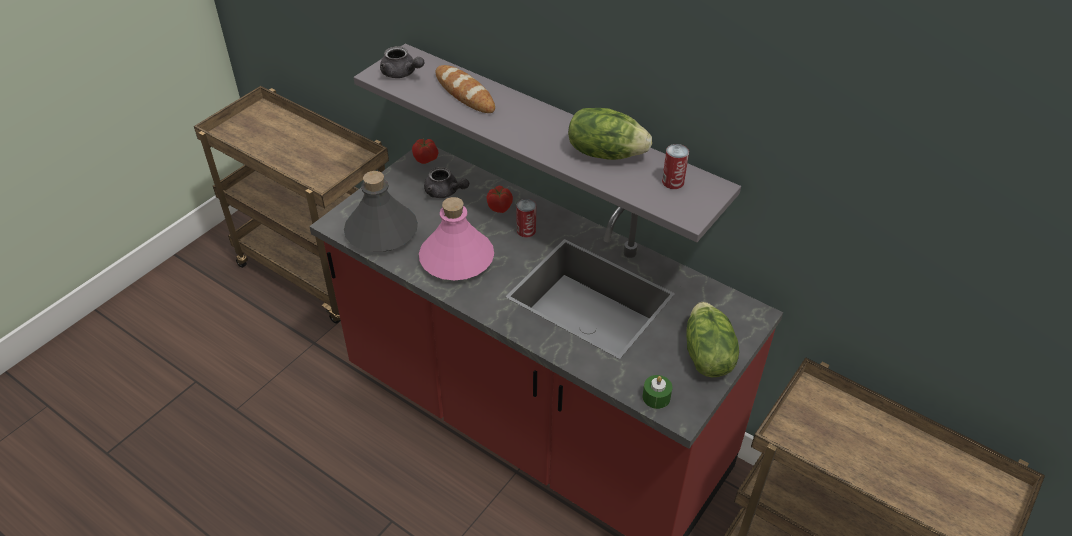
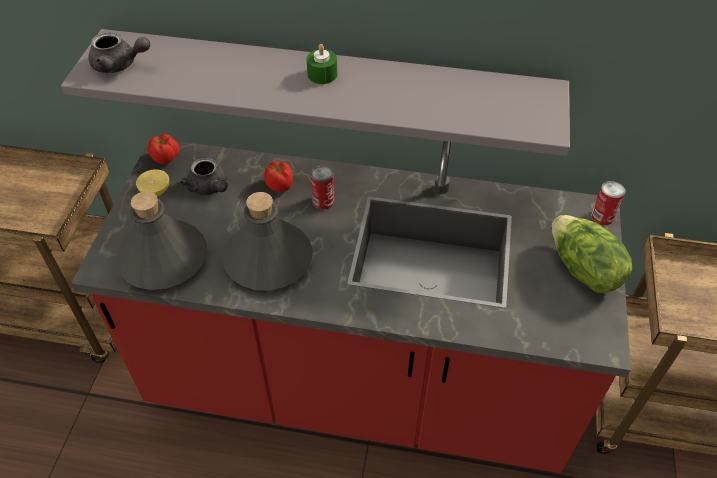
camera: 25 degrees left, 5 degrees up
(404, 182) = (156, 191): none -> lemon
(445, 192) = (210, 188): grey teapot -> grey teapot turned 45 degrees clockwise
(456, 258) = (268, 259): pink bottle -> grey bottle
(464, 93) = (210, 66): bread -> none
(605, 153) = (411, 87): lettuce -> none
(656, 397) = (568, 335): green candle -> green candle (322, 74)
(673, 182) = (502, 97): can -> can (602, 216)

